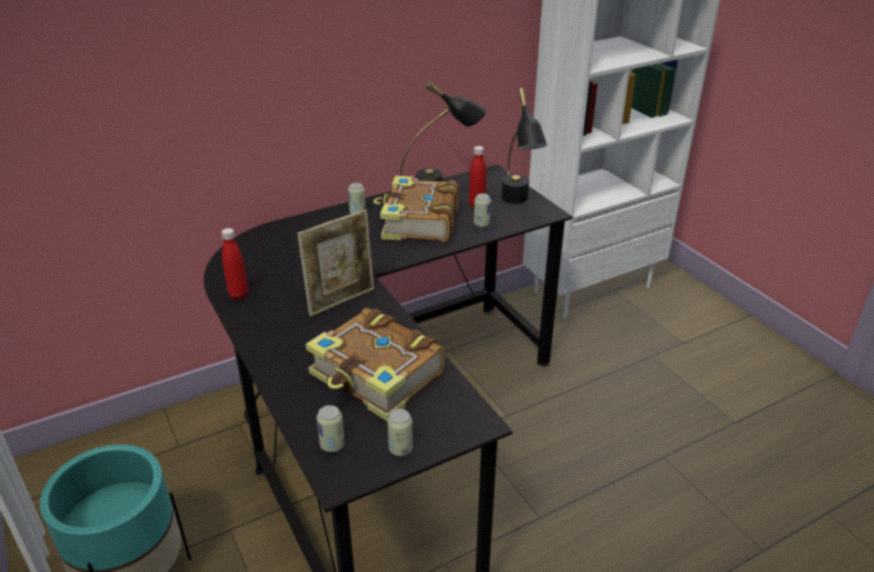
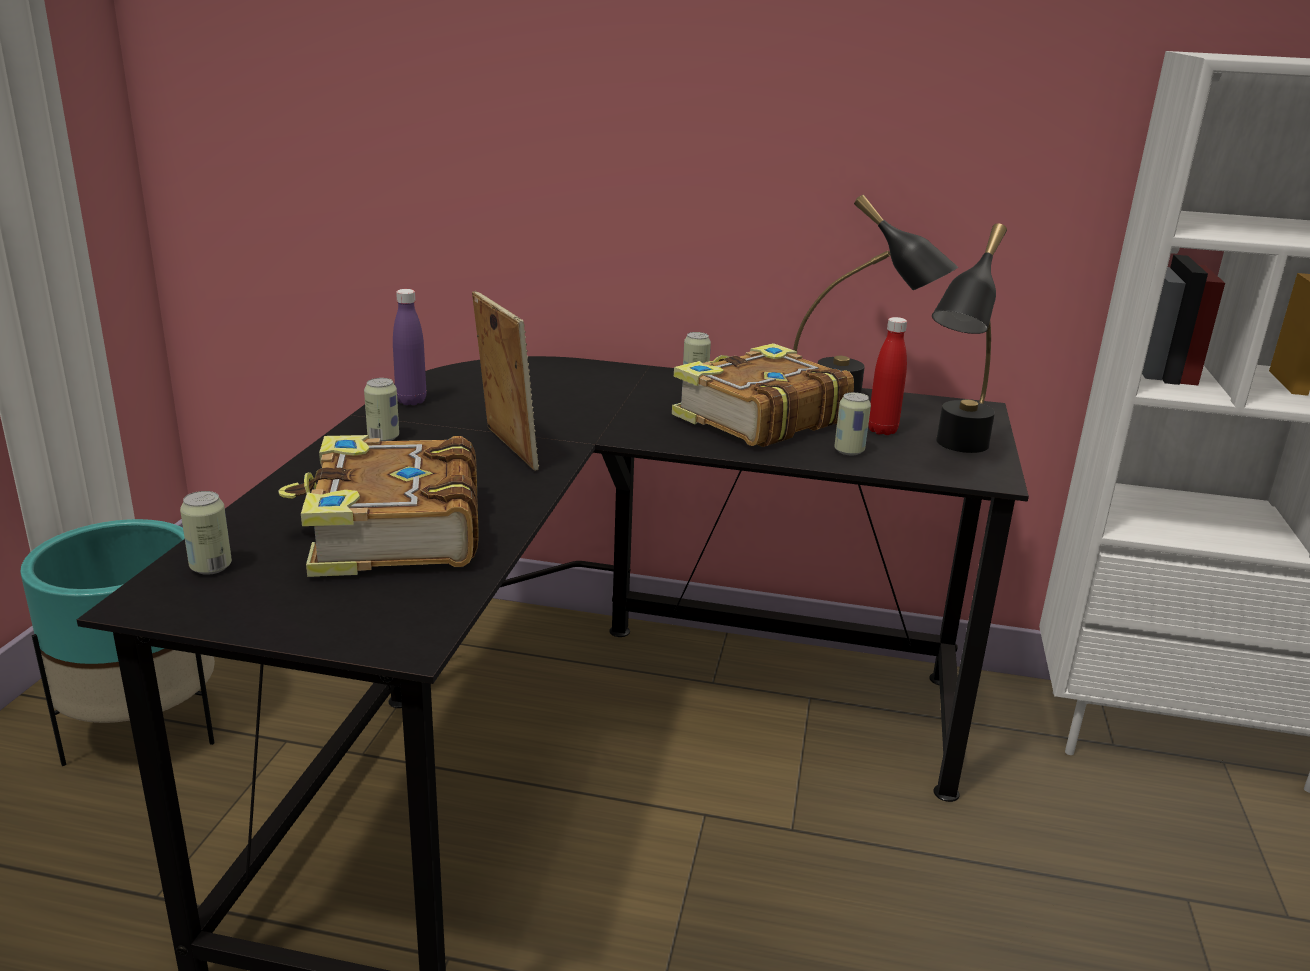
camera: 40 degrees right, 10 degrees down
(238, 295) = (411, 401): red bottle -> purple bottle
(341, 300) = (506, 449): picture frame -> picture frame turned 120 degrees counterclockwise
(400, 449) = (265, 612): can -> can (383, 438)

